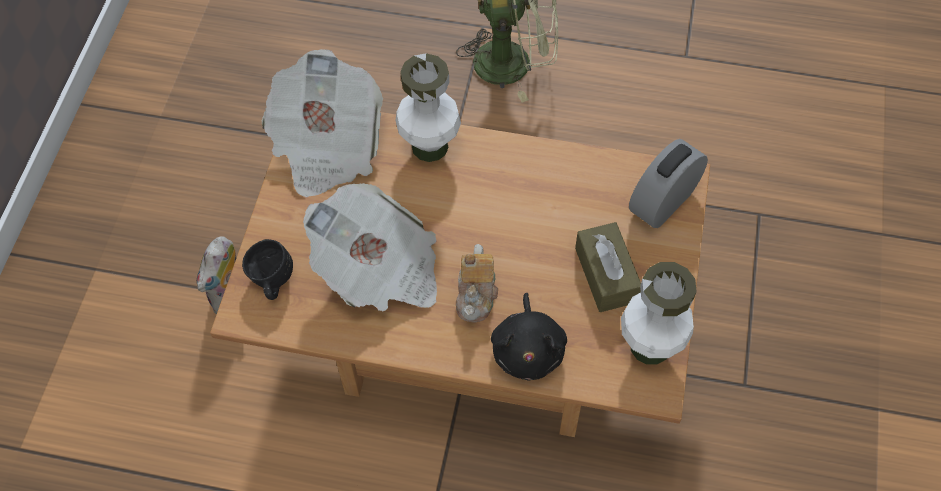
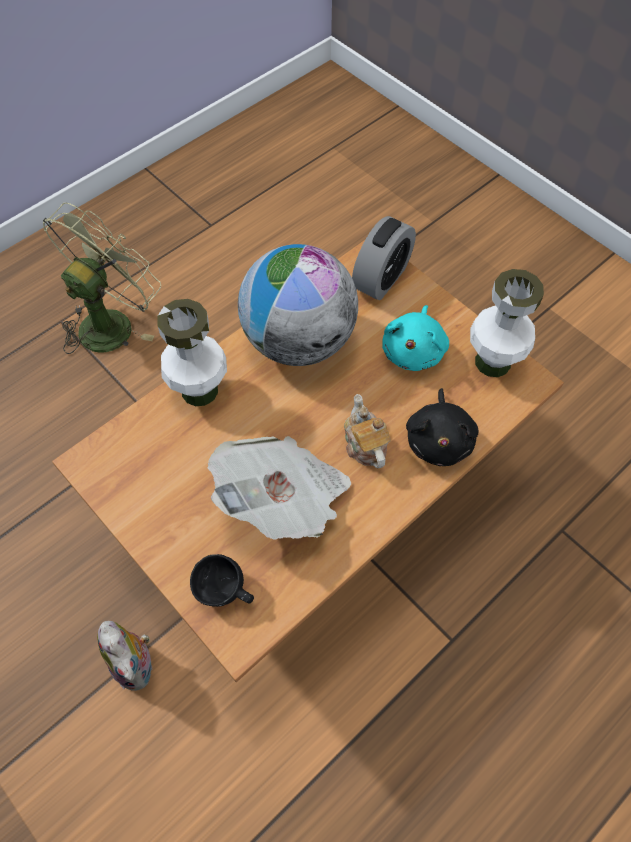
camera: 55 degrees left, 0 degrees up
(326, 145) = (126, 464): newspaper -> none
(476, 295) = (364, 444): teapot -> teapot turned 150 degrees counterclockwise
(528, 349) = (439, 440): black plush toy -> black plush toy turned 60 degrees clockwise
(538, 182) = (298, 341): none -> globe
(606, 275) = (414, 350): brown tissue box -> turquoise plush toy
(663, 202) = (381, 278): alarm clock -> alarm clock turned 135 degrees counterclockwise

